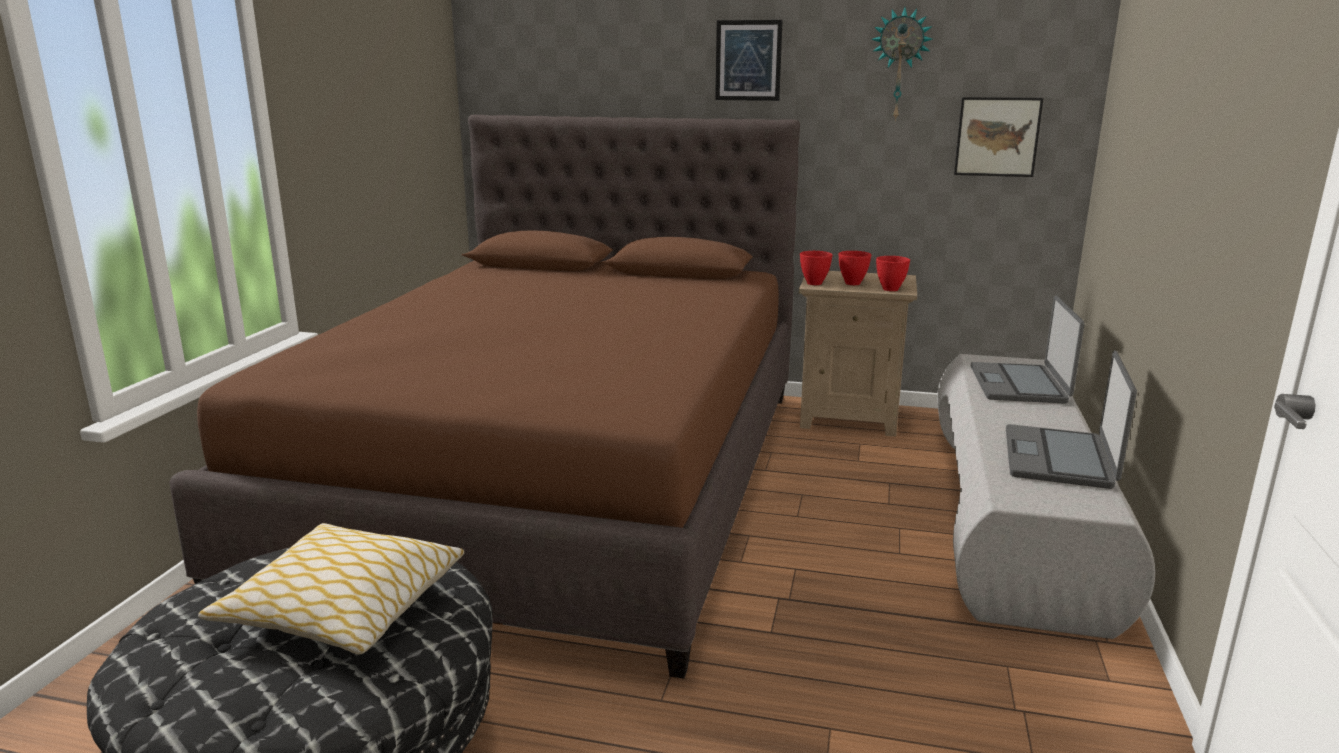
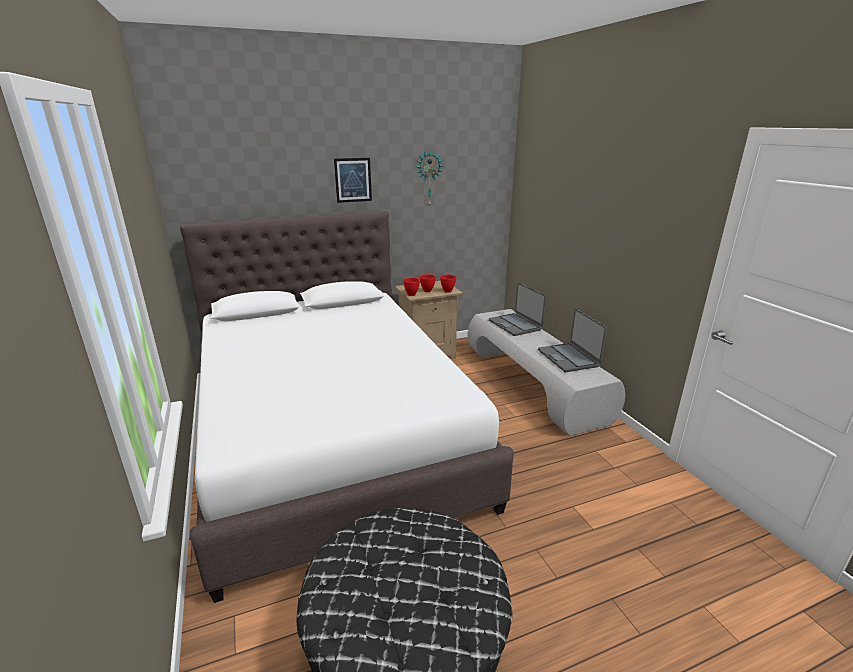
camera: 35 degrees left, 5 degrees up
(342, 608) = (417, 561): pillow -> none
(560, 477) = (332, 434): brown bed -> white bed
(997, 137) = (472, 210): picture -> none

